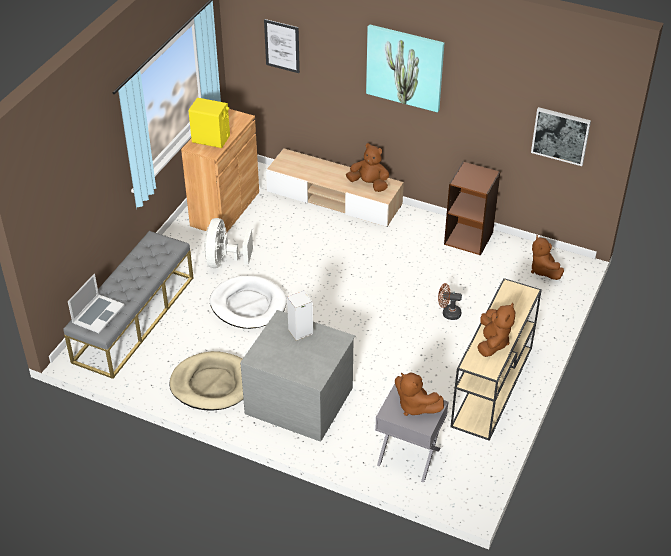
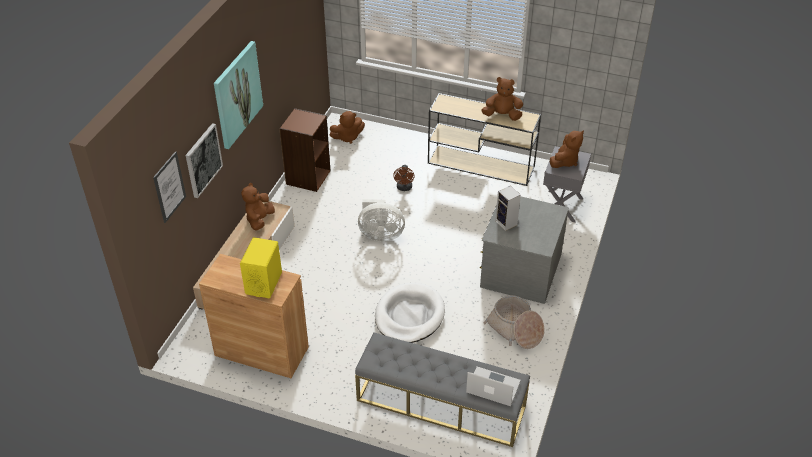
camera: 95 degrees left, 0 degrees up
(212, 384) = (515, 330): beige dog bed -> basket
(224, 261) = (346, 342): white fan -> white fan (380, 234)
(560, 135) = (306, 39): picture -> picture (203, 160)

